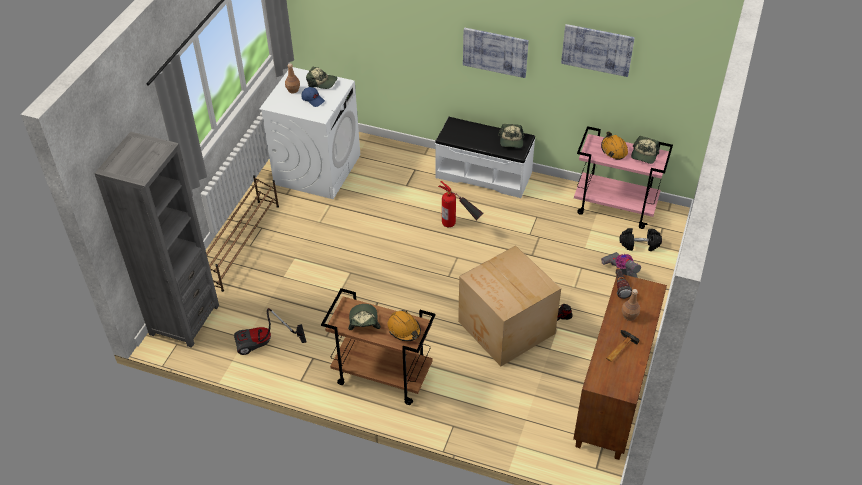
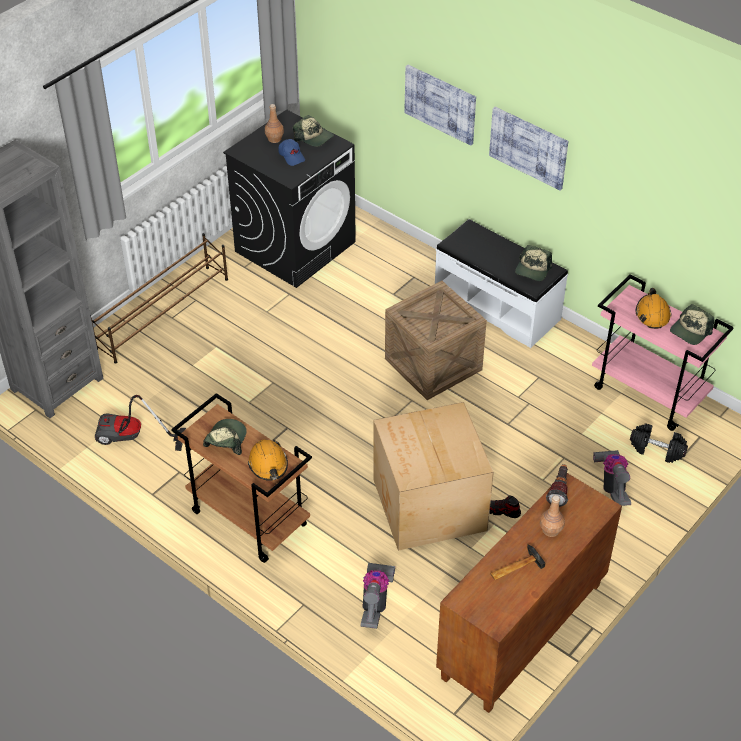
camera: 20 degrees right, 0 degrees up
(317, 169) = (295, 246): white washing machine -> black washing machine
(459, 227) = (433, 364): fire extinguisher -> crate
(503, 408) = (376, 602): none -> vacuum cleaner
(597, 49) = (650, 173): picture -> picture (440, 104)

